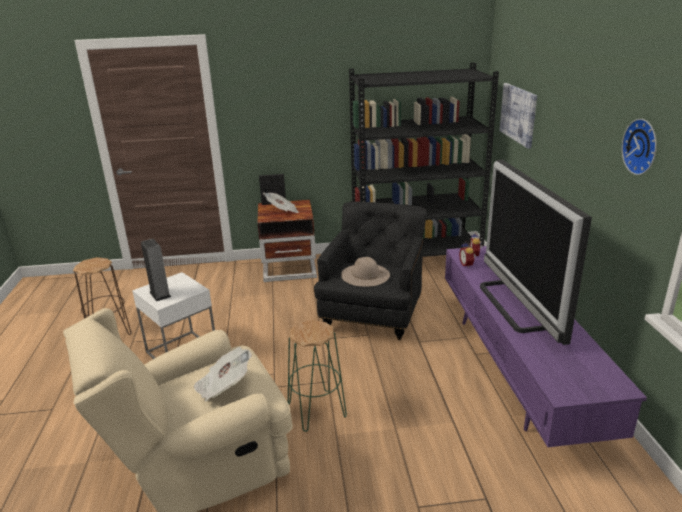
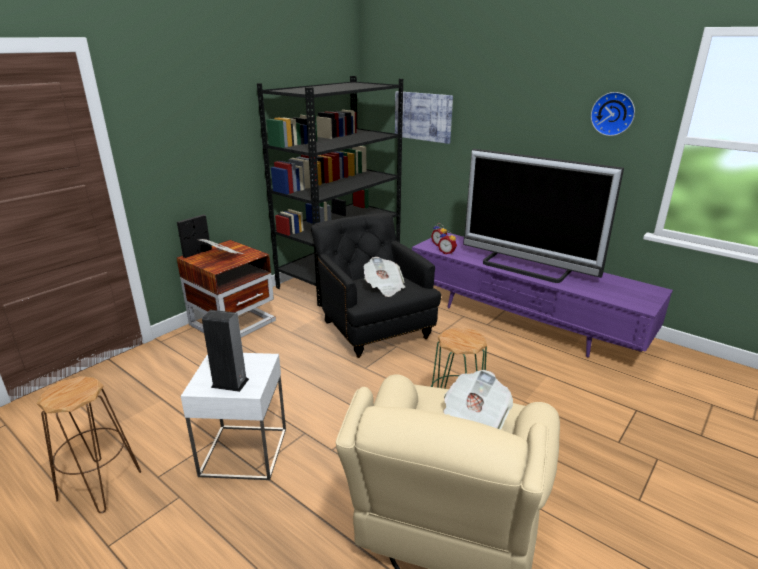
camera: 45 degrees left, 0 degrees up
(365, 275) = (384, 287): beige hat -> newspaper

